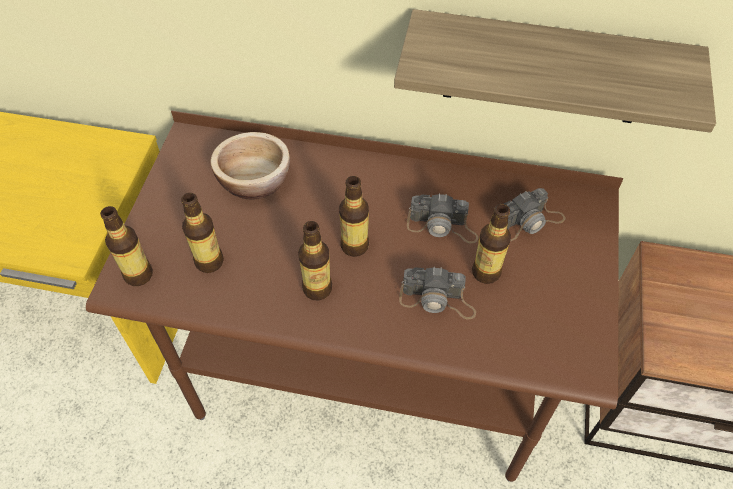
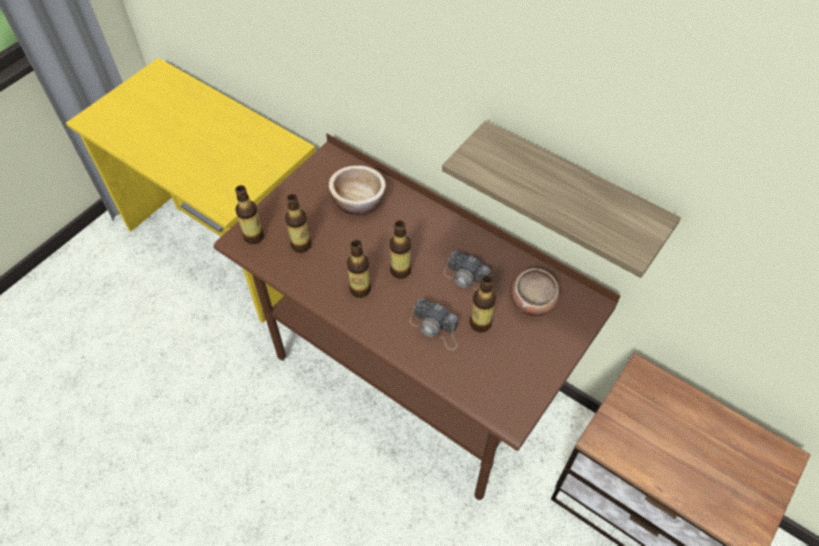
camera: 25 degrees right, 0 degrees up
(529, 221) = (533, 301): camera -> bowl

